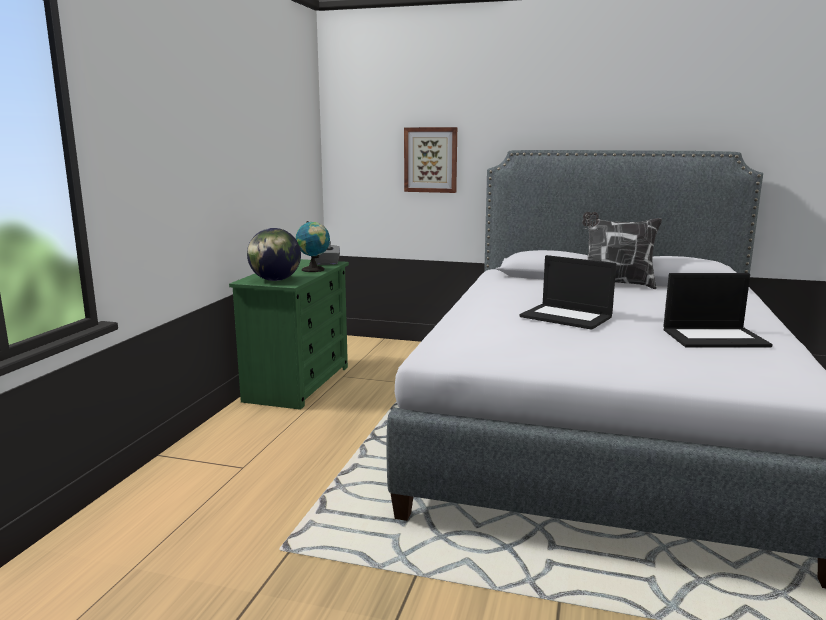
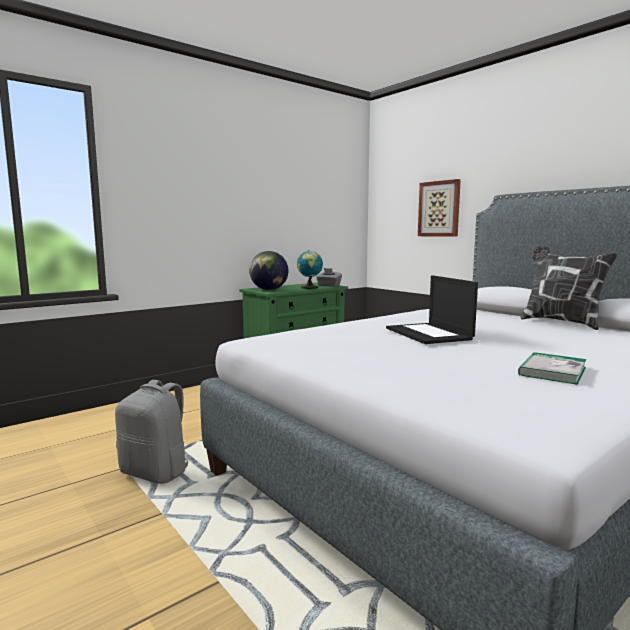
camera: 35 degrees right, 5 degrees down
(337, 542) = (156, 472): none -> grey backpack
(715, 337) = (552, 371): laptop -> book

